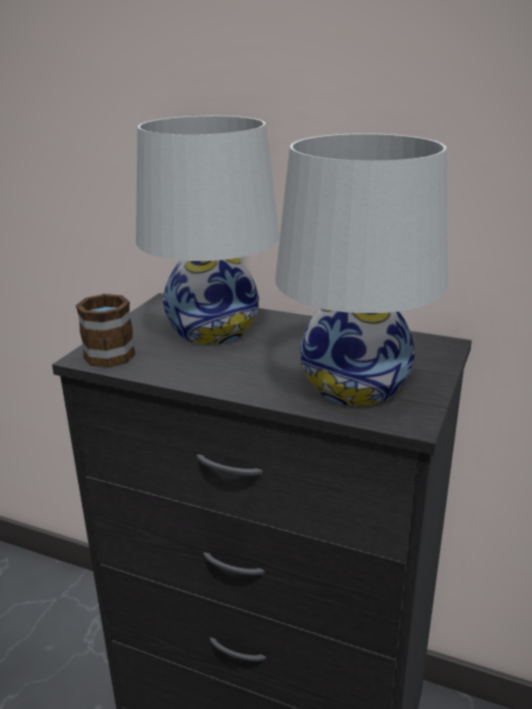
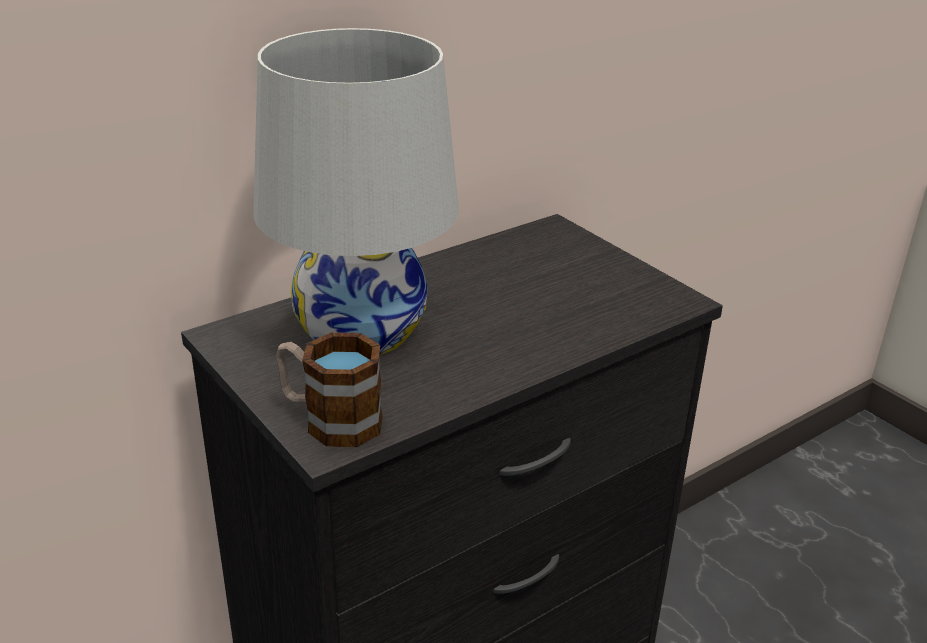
camera: 60 degrees left, 5 degrees up
(355, 385) = (589, 299): white table lamp -> none

